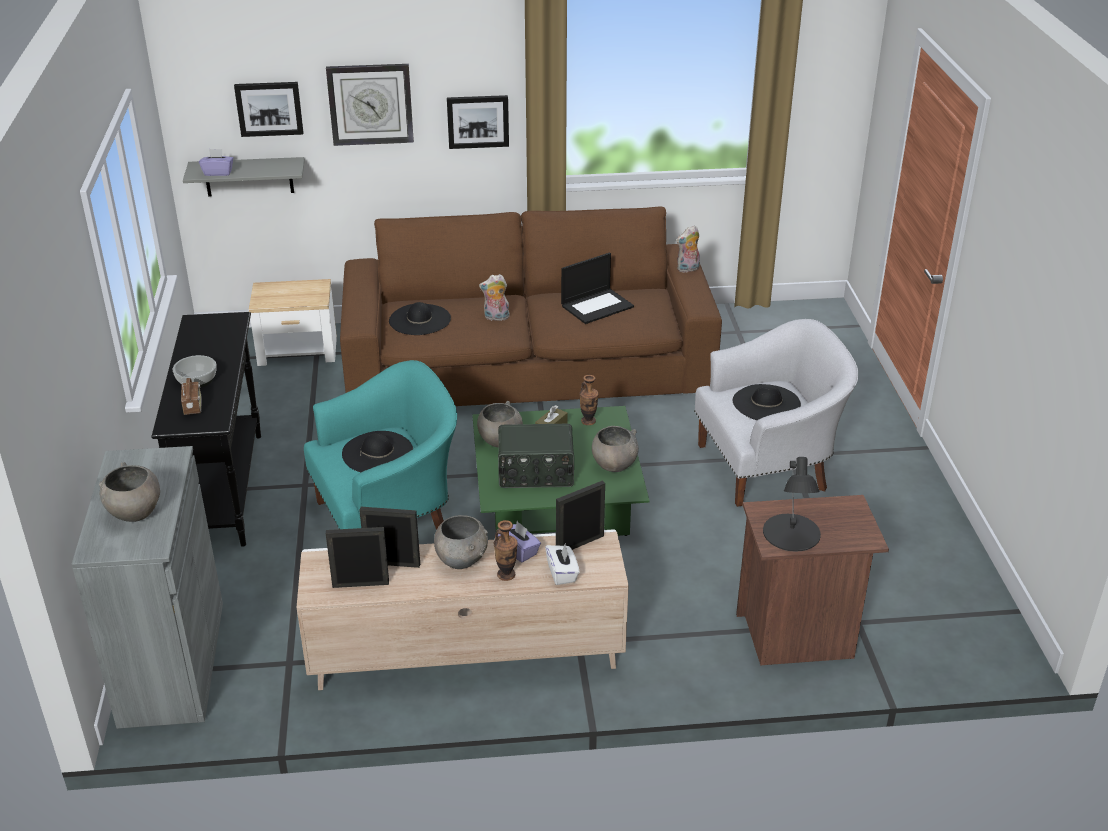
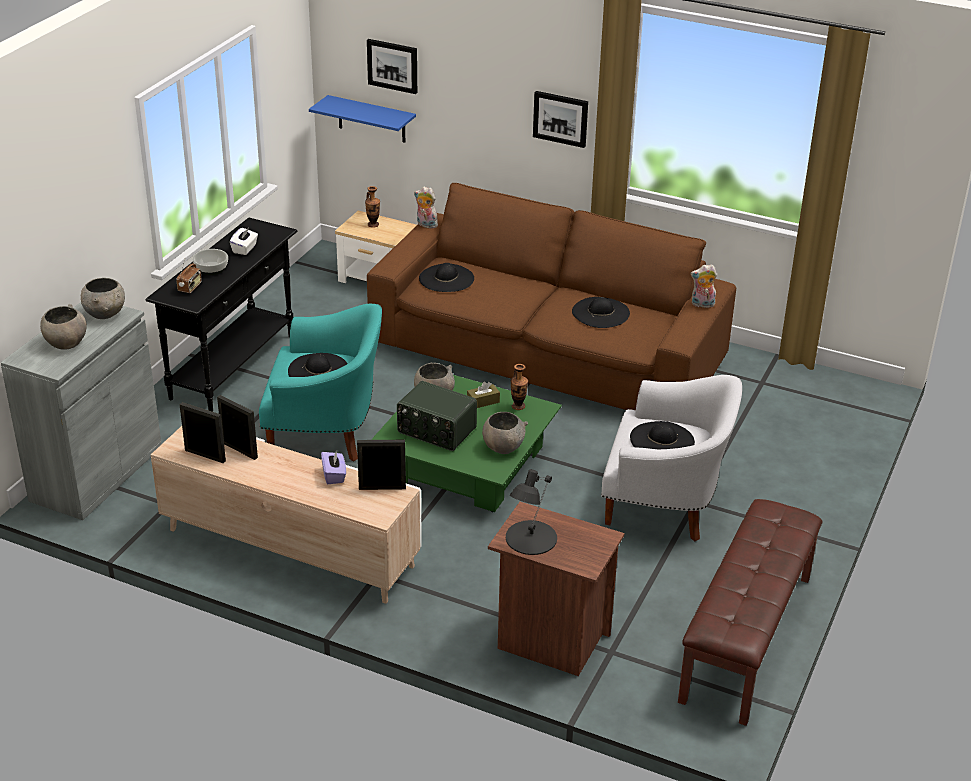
camera: 30 degrees right, 0 degrees up
(218, 172) = (339, 109): purple tissue box -> none
(249, 176) = (371, 119): grey shelf -> blue shelf
(370, 104) = (473, 81): wall clock -> none
(462, 560) = (288, 466): grey bowl -> grey bowl (105, 314)
(496, 318) = (508, 296): plush toy -> plush toy (425, 225)
(506, 575) = (308, 488): vase -> vase (373, 225)
(562, 573) = (348, 503): white tissue box -> white tissue box (245, 249)
(597, 306) = (600, 312): laptop -> black hat
(951, 560) = (747, 638): none -> brown bench

